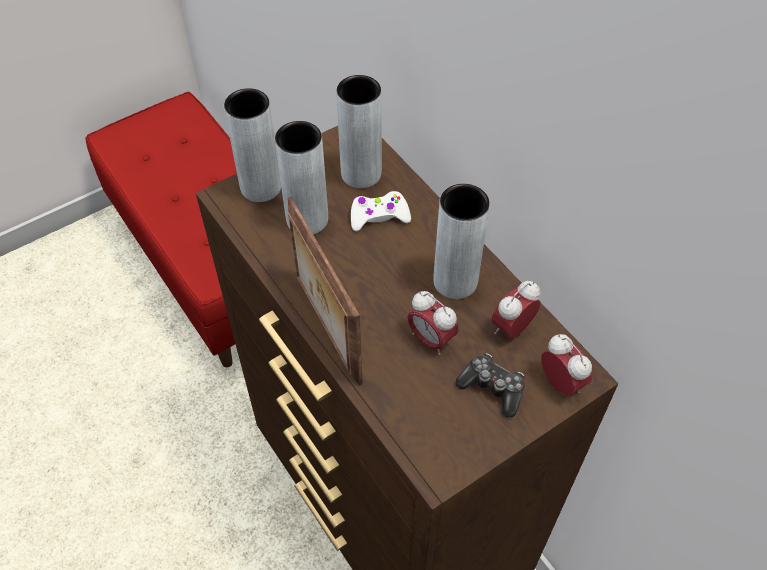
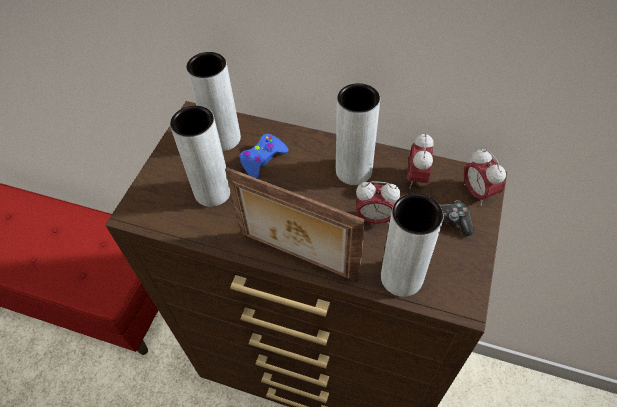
camera: 35 degrees left, 0 degrees up
(261, 187) = (155, 190): grey vase -> grey vase (401, 278)
(378, 216) = (262, 159): white game controller -> blue game controller
(561, 383) = (477, 193): alarm clock -> alarm clock turned 135 degrees counterclockwise

